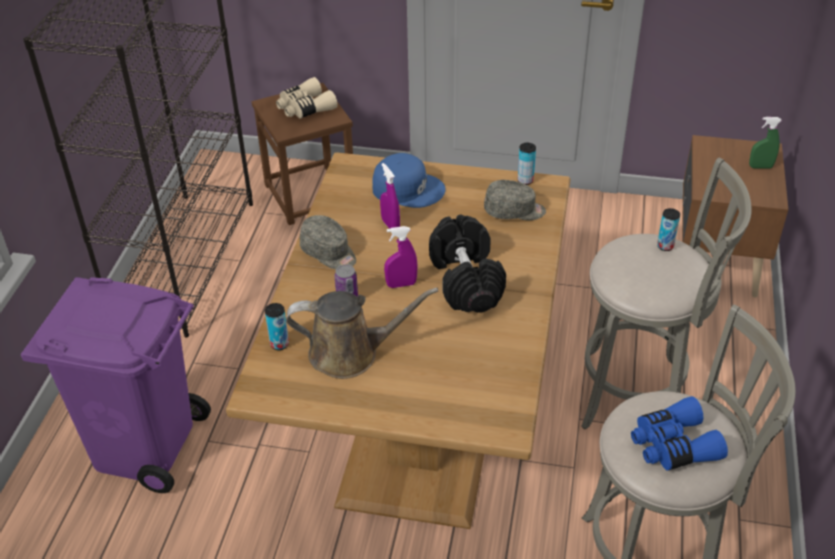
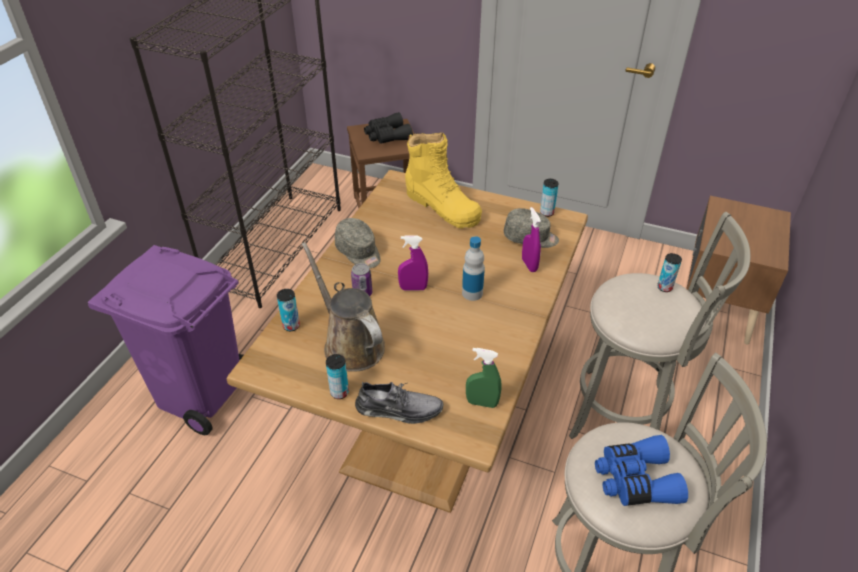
camera: 10 degrees right, 0 degrees up
(305, 108) = (387, 136): beige binoculars -> black binoculars
(350, 353) = (350, 344): brown watering can -> brown watering can turned 135 degrees counterclockwise
(354, 405) = (339, 392): none -> can
(390, 225) = (418, 235): purple spray bottle -> purple spray bottle (529, 265)
(408, 188) = (442, 206): blue cap -> yellow boot
(422, 412) = (399, 409): none -> grey shoe
(466, 281) = (472, 293): black dumbbell -> bottle
(760, 167) = (767, 230): green spray bottle -> green spray bottle (482, 403)

